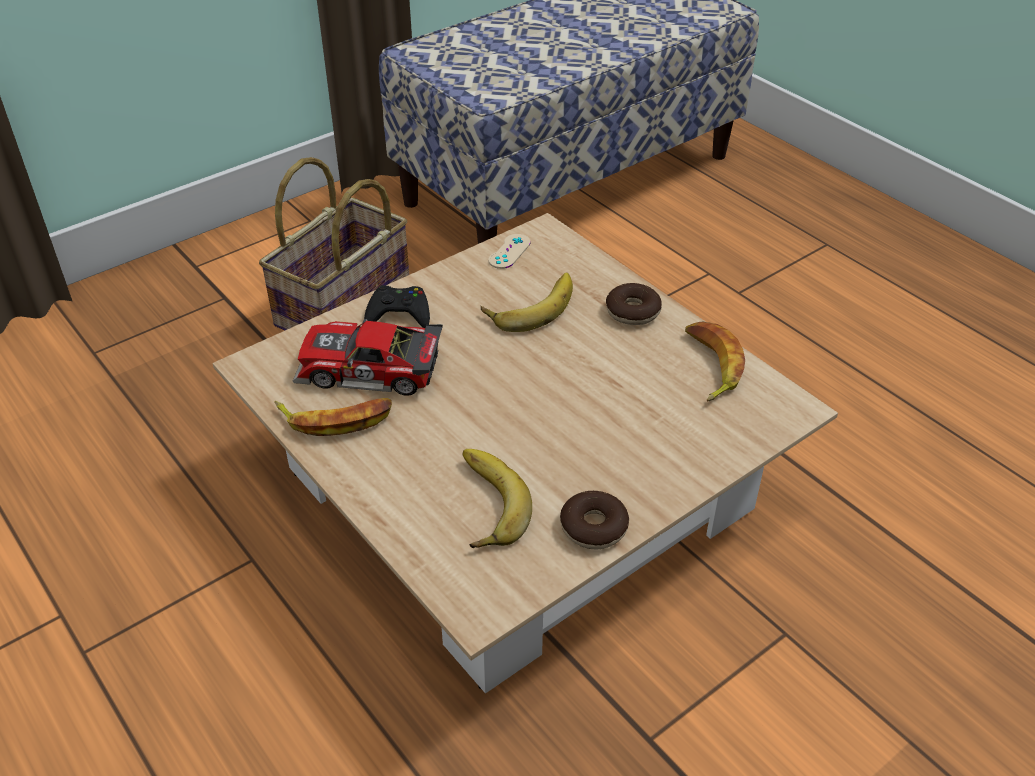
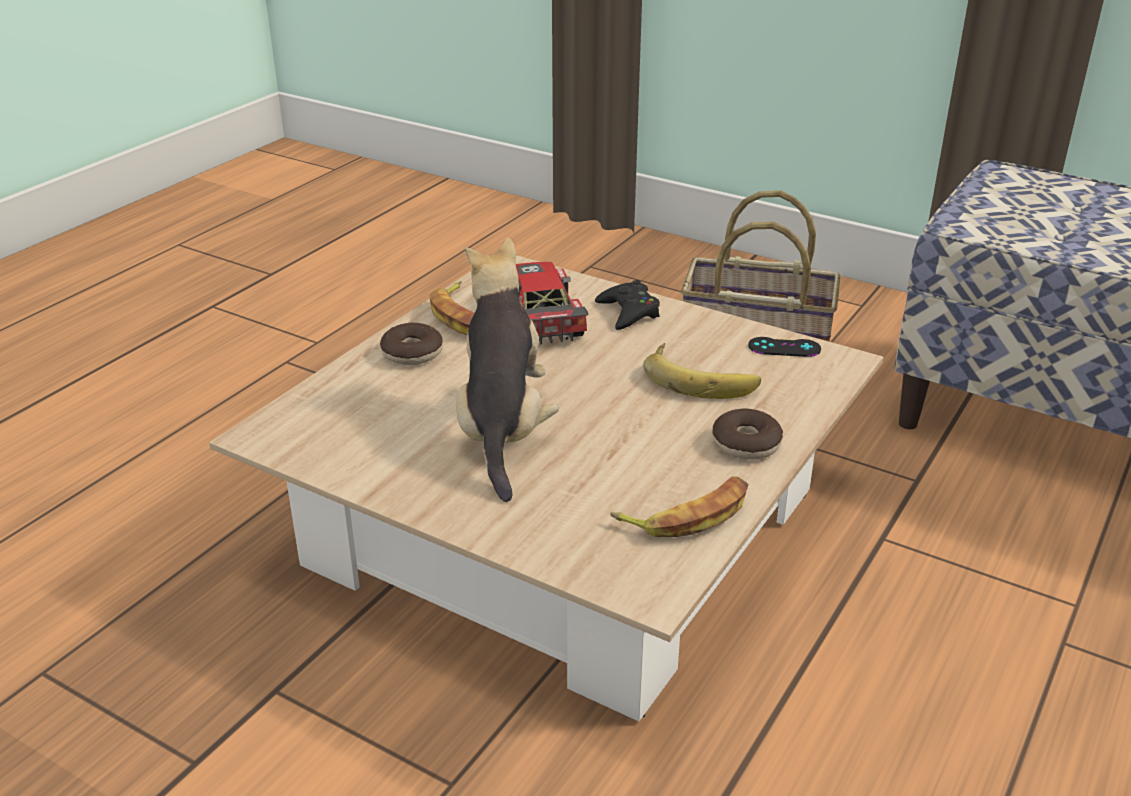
camera: 70 degrees right, 10 degrees down
(483, 504) = (389, 410): banana -> none
(509, 251) = (784, 347): beige game controller -> black game controller
(551, 435) = (503, 429): none -> plush toy
(593, 527) = (384, 478): donut -> donut (412, 353)

